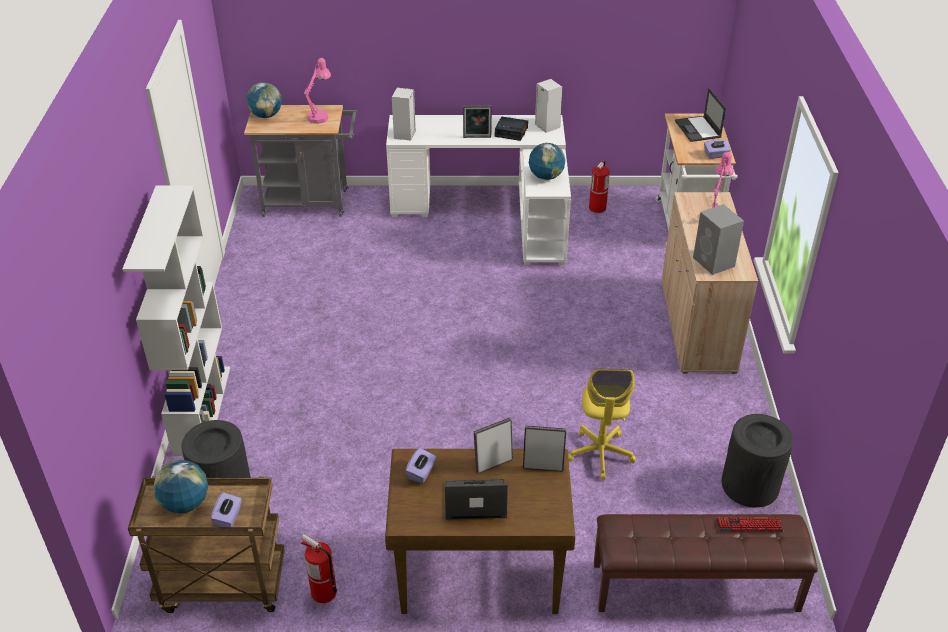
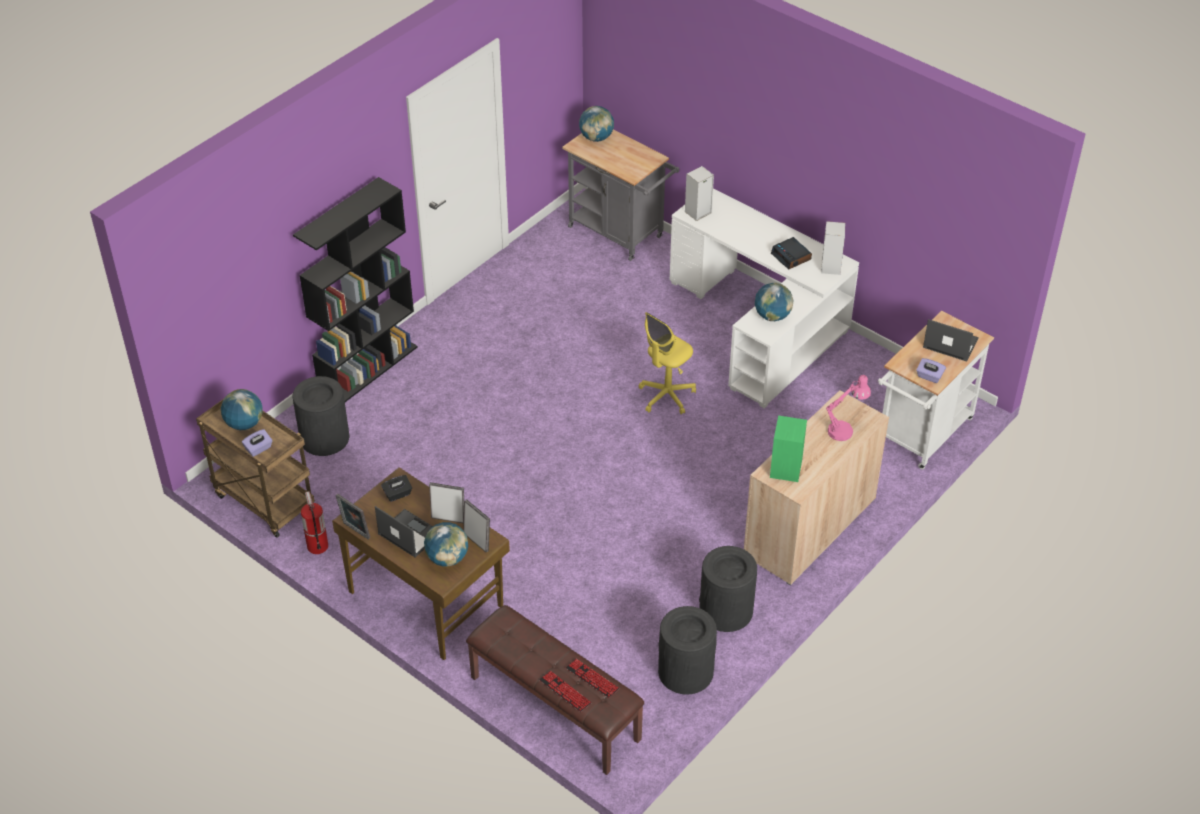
camera: 40 degrees right, 5 degrees up
(202, 409) = (368, 368): white bookcase -> black bookcase
(320, 116) = (638, 160): pink table lamp -> none
(421, 473) = (397, 494): purple tissue box -> black tissue box
(477, 138) = (754, 247): picture frame -> picture frame (355, 531)
(536, 499) = (447, 558): none -> globe
(597, 208) = (860, 372): fire extinguisher -> none
(600, 454) = (603, 576): yellow office chair -> yellow office chair (666, 396)
(698, 129) = (949, 343): laptop -> laptop turned 90 degrees clockwise
(714, 262) = (786, 469): grey speaker -> green speaker
(718, 420) = (726, 610): none -> black trash can
(744, 552) = (565, 692): none -> keyboard

